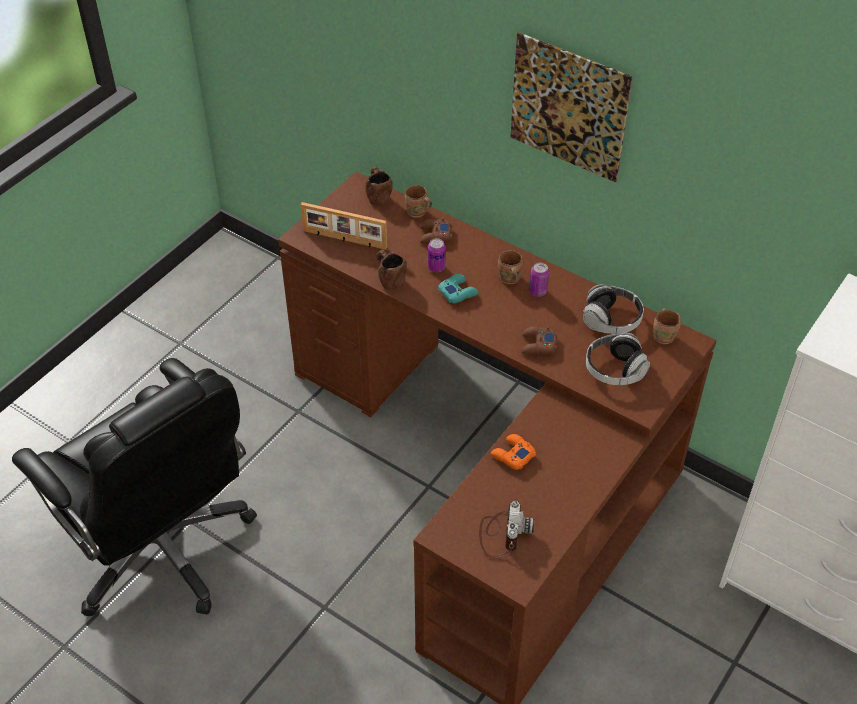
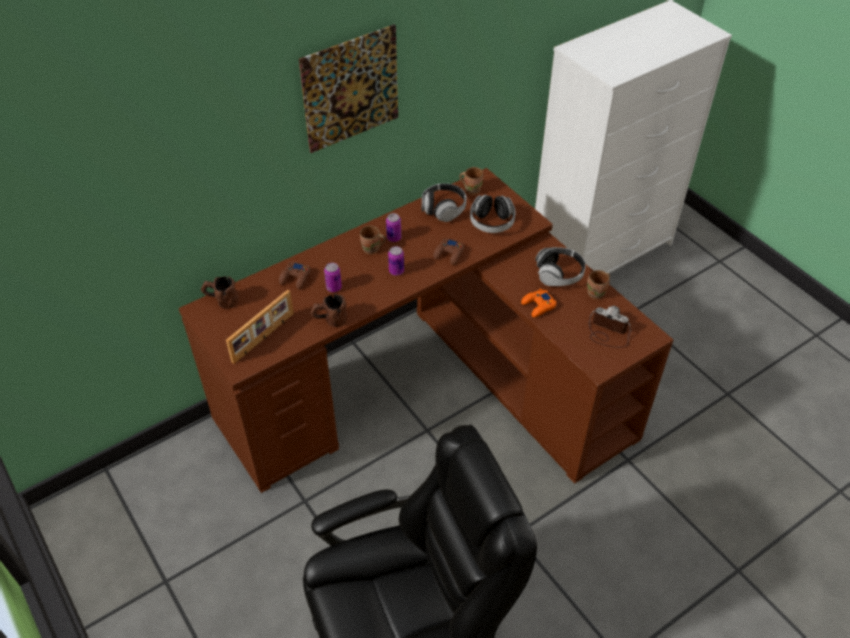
camera: 70 degrees left, 0 degrees up
(417, 213) = (261, 282): brown mug -> brown mug (597, 293)
(458, 292) = (369, 283): turquoise game controller -> none
(487, 308) = (396, 271): none -> can
(577, 464) = (559, 275): none -> headphones

